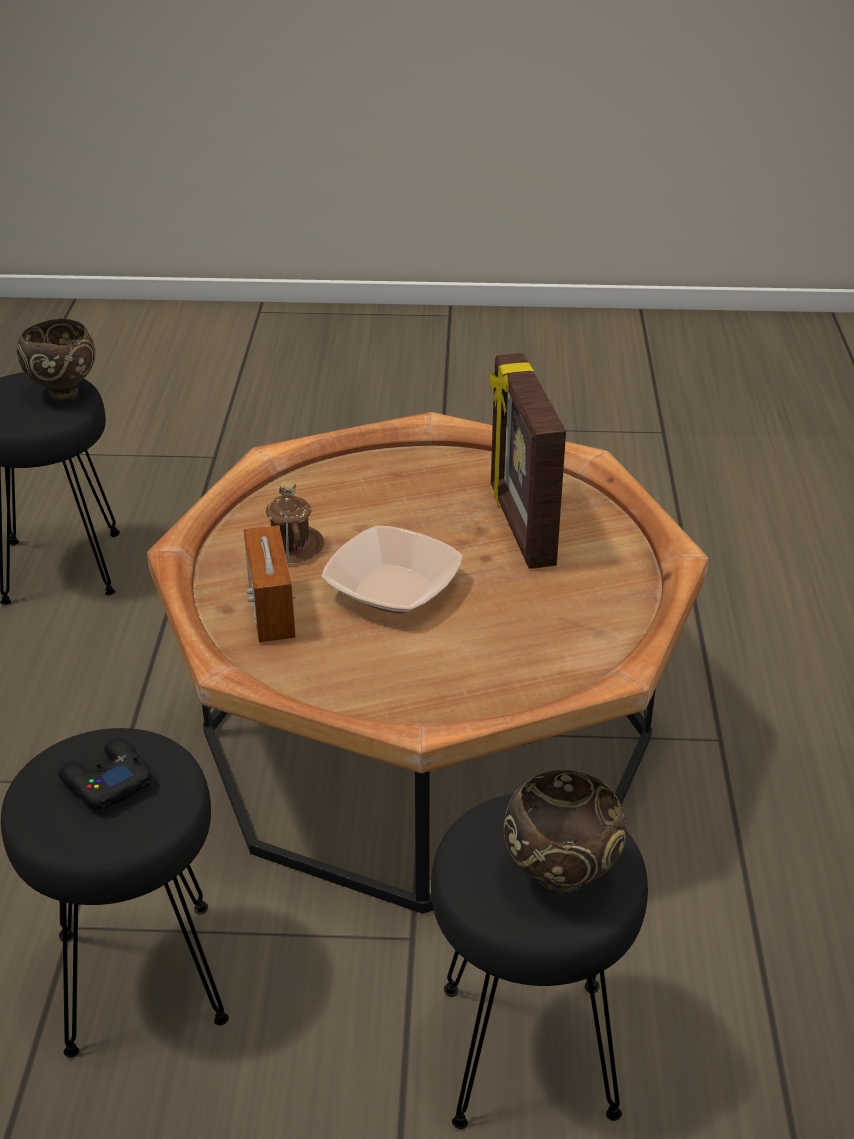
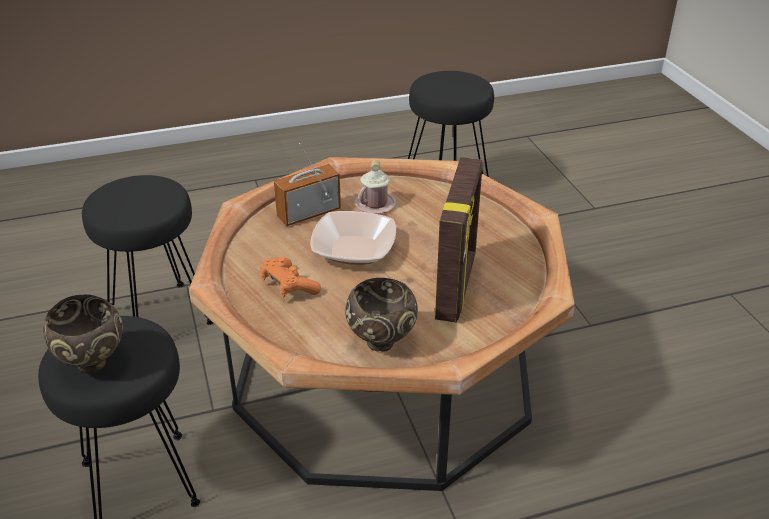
camera: 70 degrees right, 0 degrees up
(64, 392) = (466, 91): brown bowl -> brown bowl (382, 342)
(106, 782) = (139, 197): black game controller -> none
(291, 546) = (375, 204): brown mug -> pink mug
(445, 663) = (288, 286): none -> orange game controller
(519, 526) = (457, 286): picture frame -> picture frame turned 135 degrees clockwise

